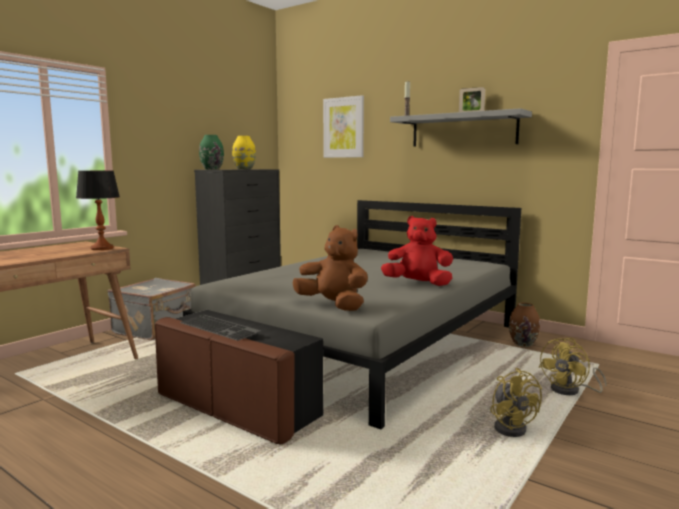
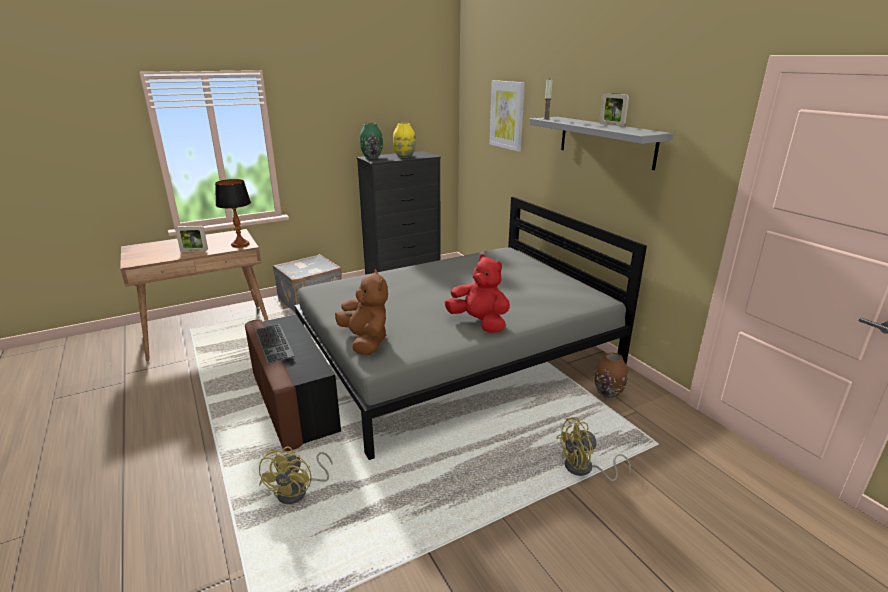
camera: 25 degrees right, 15 degrees up
(47, 255) = (194, 251): none -> picture frame
(511, 427) = (477, 493): yellow fan -> yellow fan (299, 491)

